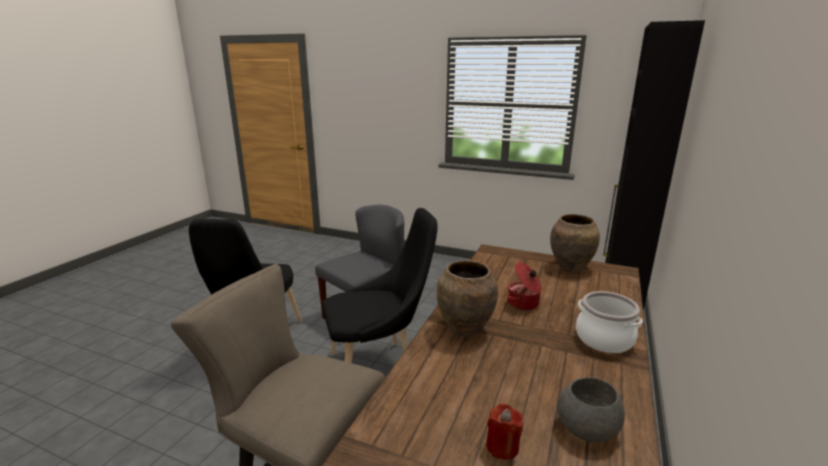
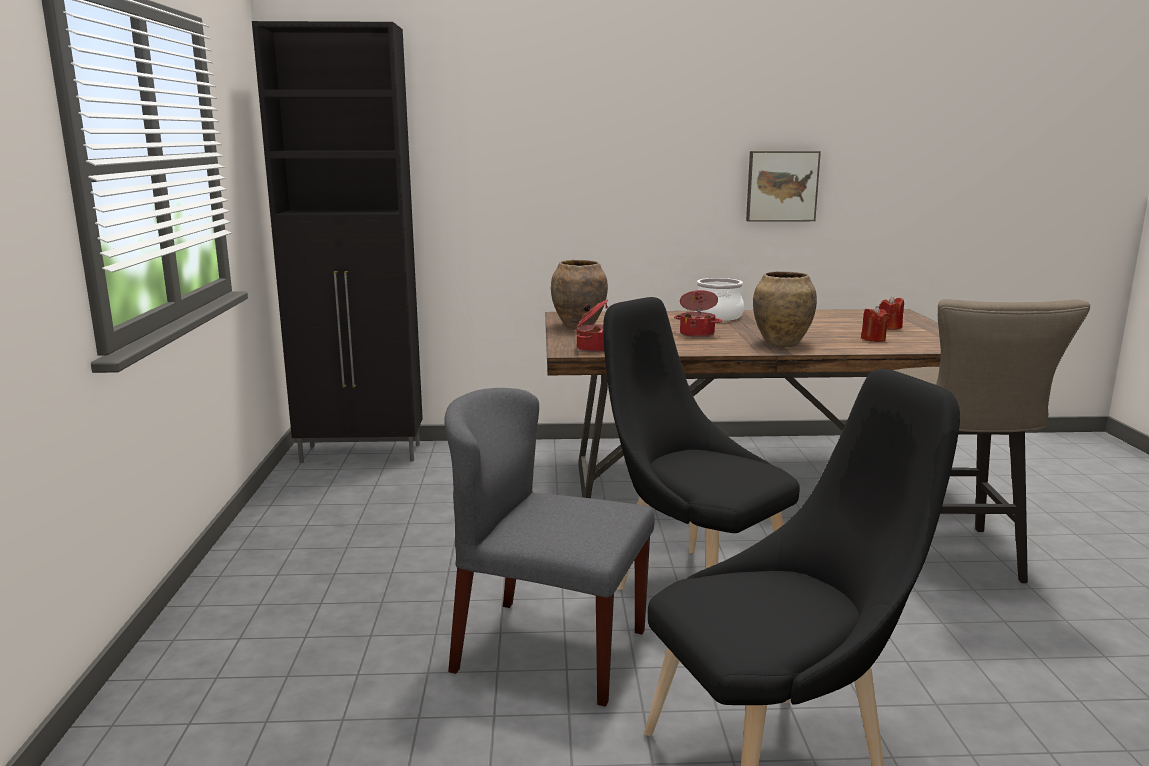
camera: 115 degrees left, 5 degrees down
(450, 394) = (873, 339): none -> red candle
(495, 258) = (594, 348): none -> cooking pot
(588, 427) = (832, 317): grey bowl -> none
(778, 258) = (781, 186): none -> picture

